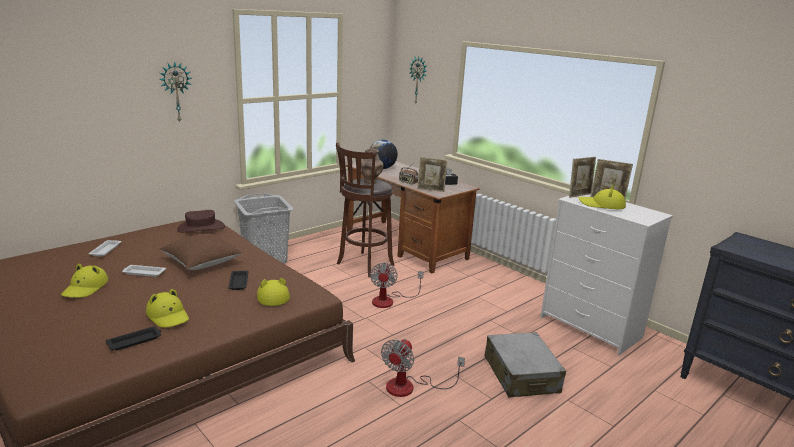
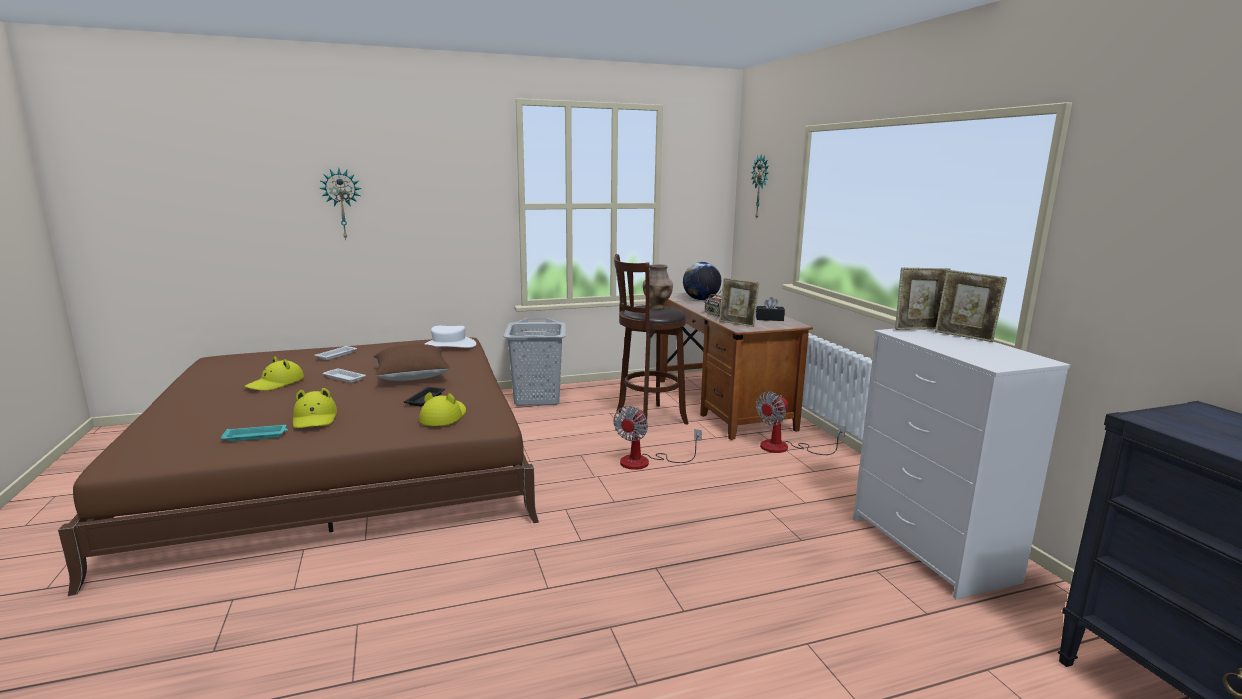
camera: 25 degrees right, 5 degrees down
(135, 341) = (256, 436): black tray -> turquoise tray
(176, 92) = (444, 191): wall clock -> wall clock (342, 204)
(201, 228) = (449, 345): brown hat -> white hat
(410, 387) = (580, 568): fan -> fan (785, 448)
(521, 375) = (756, 590): grey suitcase -> none
(602, 205) = (942, 342): yellow hat -> none

